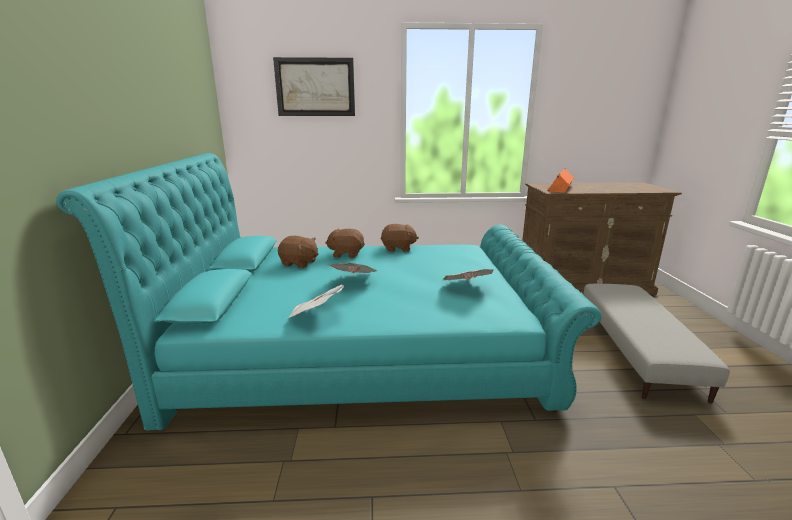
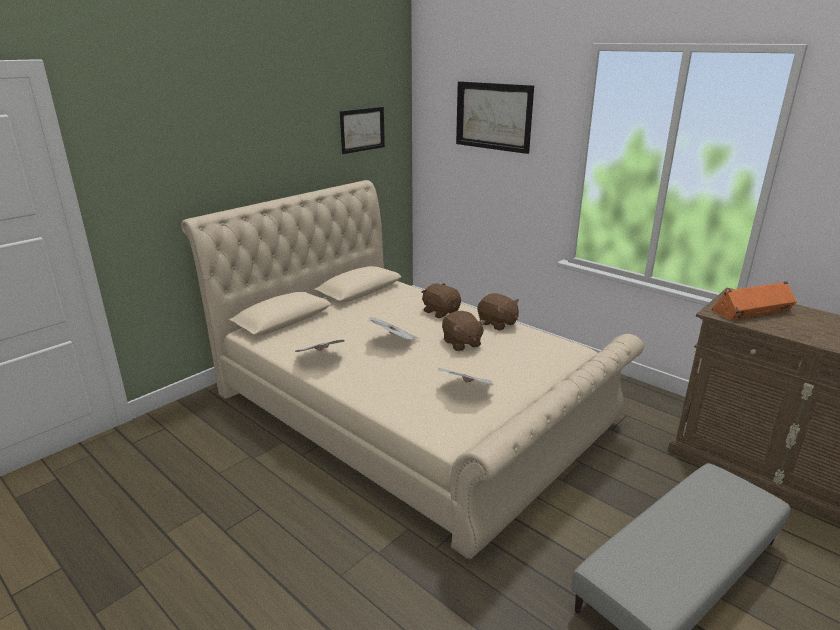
camera: 45 degrees right, 5 degrees up
(192, 100) = (362, 129): none -> picture
(299, 263) = (389, 307): brown plush toy -> brown plush toy (461, 343)
(362, 344) = (408, 406): turquoise bed -> beige bed

